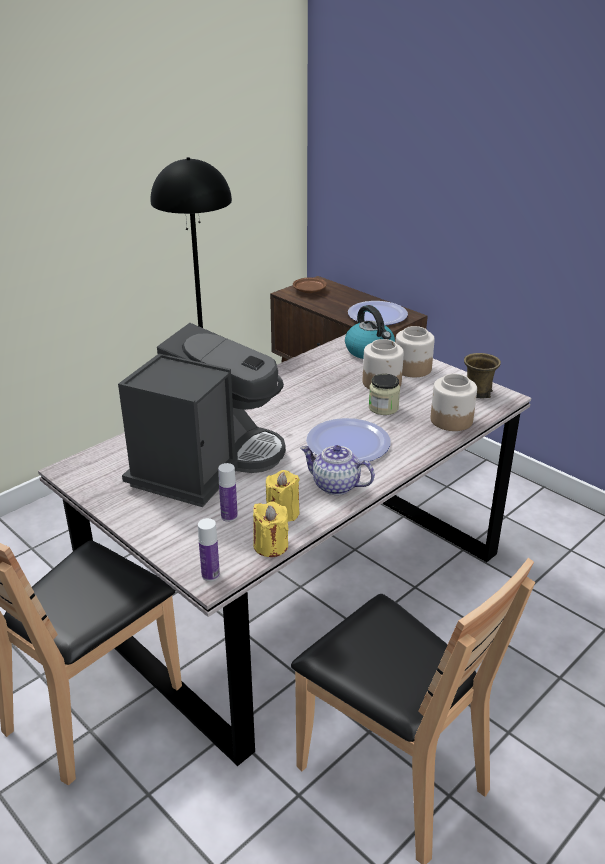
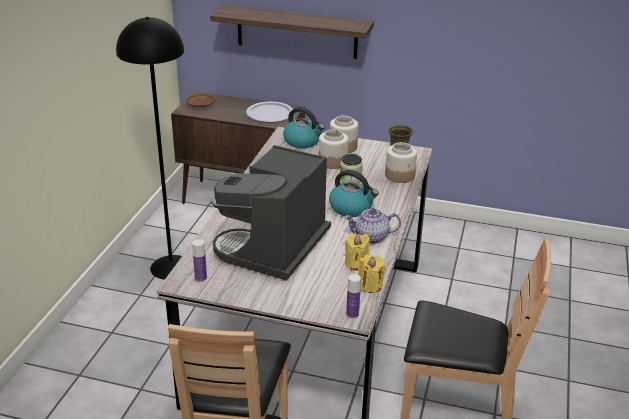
camera: 30 degrees left, 0 degrees up
(206, 463) = (274, 248): coffee machine -> coffee machine turned 150 degrees counterclockwise
(229, 516) = (325, 277): bottle -> bottle (200, 278)
(348, 443) = (351, 208): plate -> kettle
(428, 218) = (297, 32): none -> shelf

